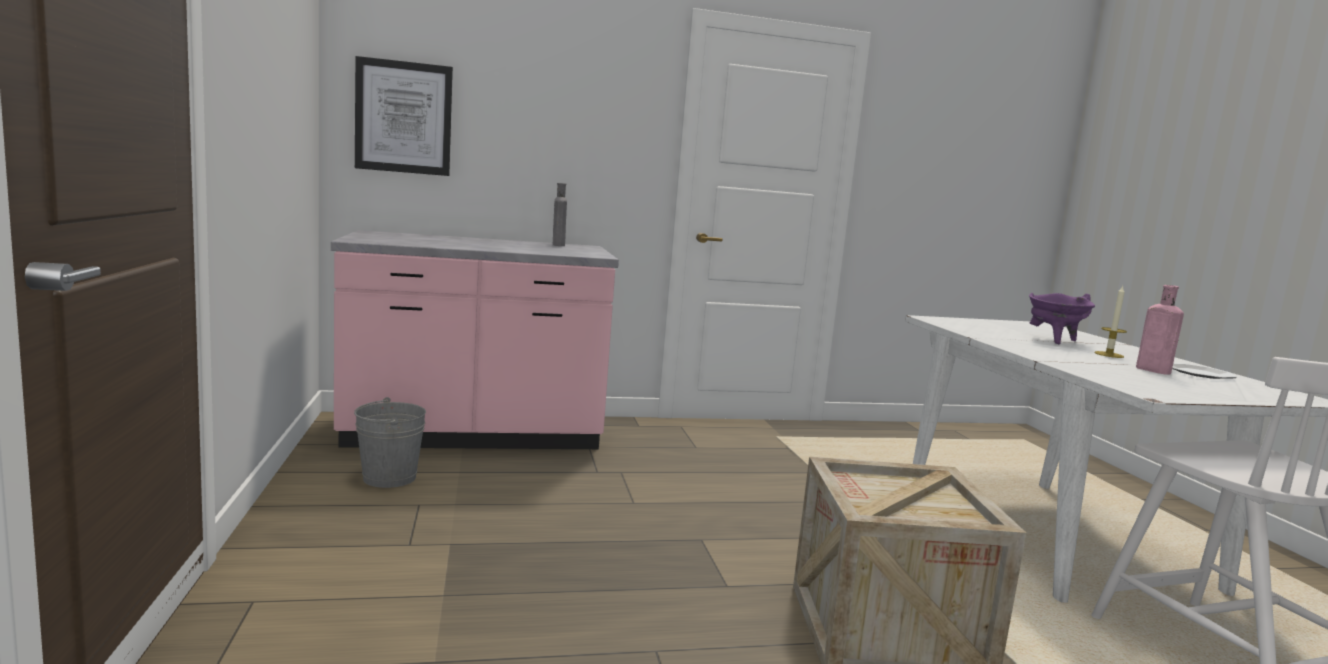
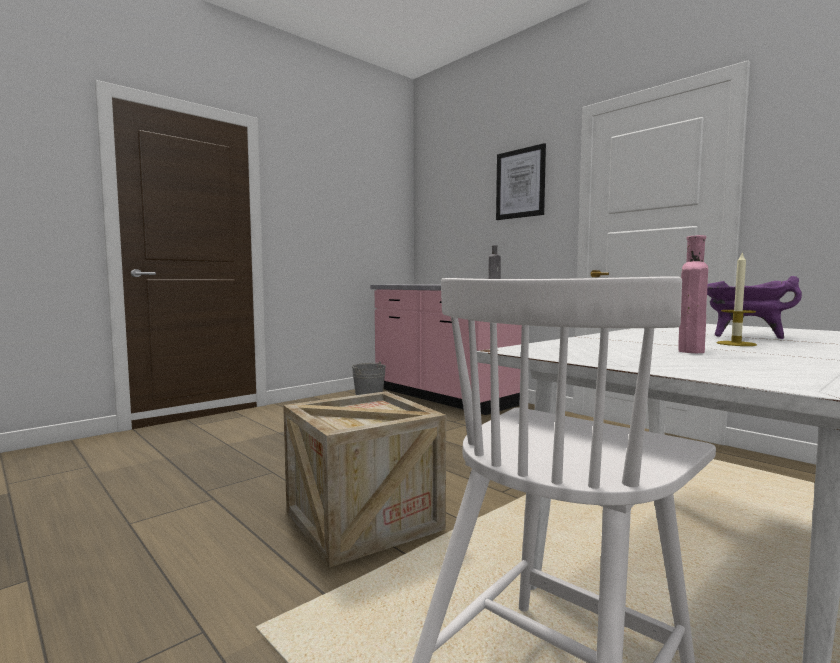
camera: 60 degrees right, 5 degrees down
(404, 117) = (440, 223): picture -> picture (520, 183)
(1198, 373) = (764, 358): plate -> none

